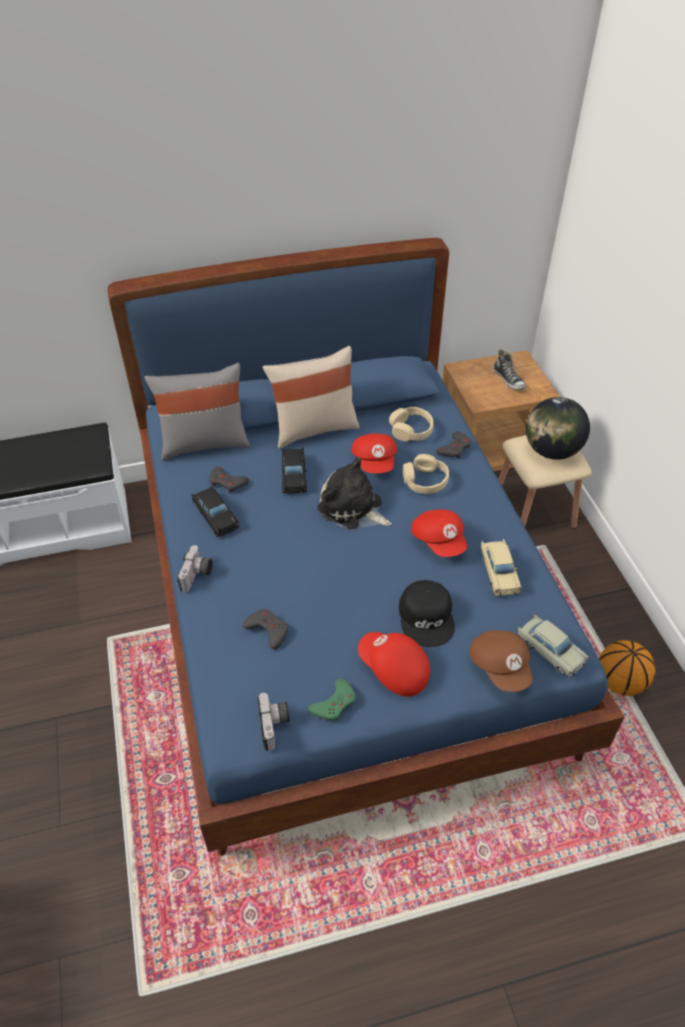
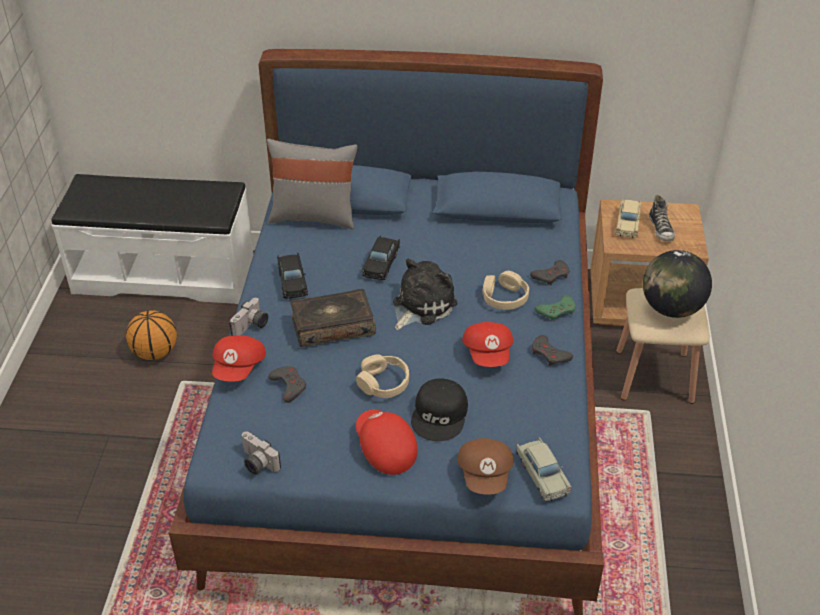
camera: 20 degrees right, 5 degrees down
(227, 482) = (318, 255): grey game controller -> grey game controller (549, 354)
(275, 726) = (256, 463): camera -> camera turned 120 degrees clockwise
(279, 553) = (333, 326): none -> book
(314, 428) = (423, 226): beige pillow -> none
(334, 704) = (317, 461): green game controller -> green game controller (556, 311)
(352, 509) = (421, 305): plush toy -> plush toy turned 75 degrees clockwise
(375, 462) = (465, 270): red cap -> red cap (239, 368)
(411, 430) = (516, 249): beige headphones -> beige headphones (383, 383)
(499, 572) = (531, 395): beige toy car -> beige toy car (628, 223)
(619, 683) = (660, 562): basketball -> basketball (154, 353)

